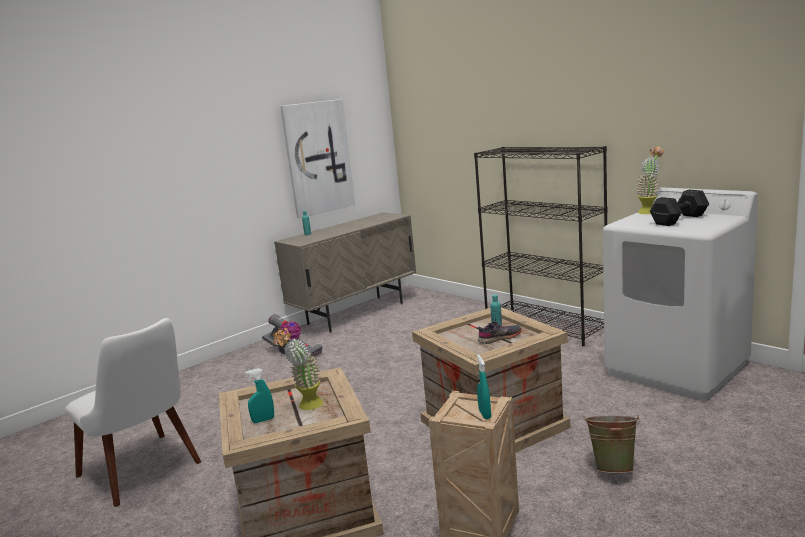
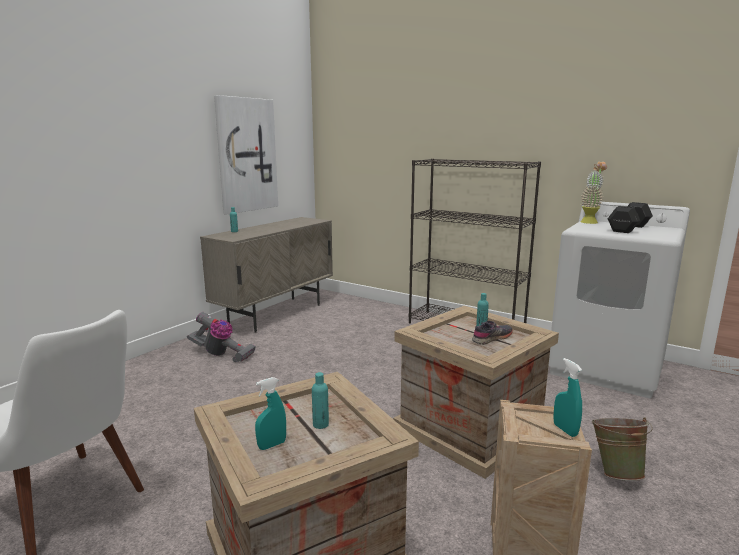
camera: 15 degrees left, 0 degrees up
(306, 407) = (320, 424): potted plant -> turquoise bottle

